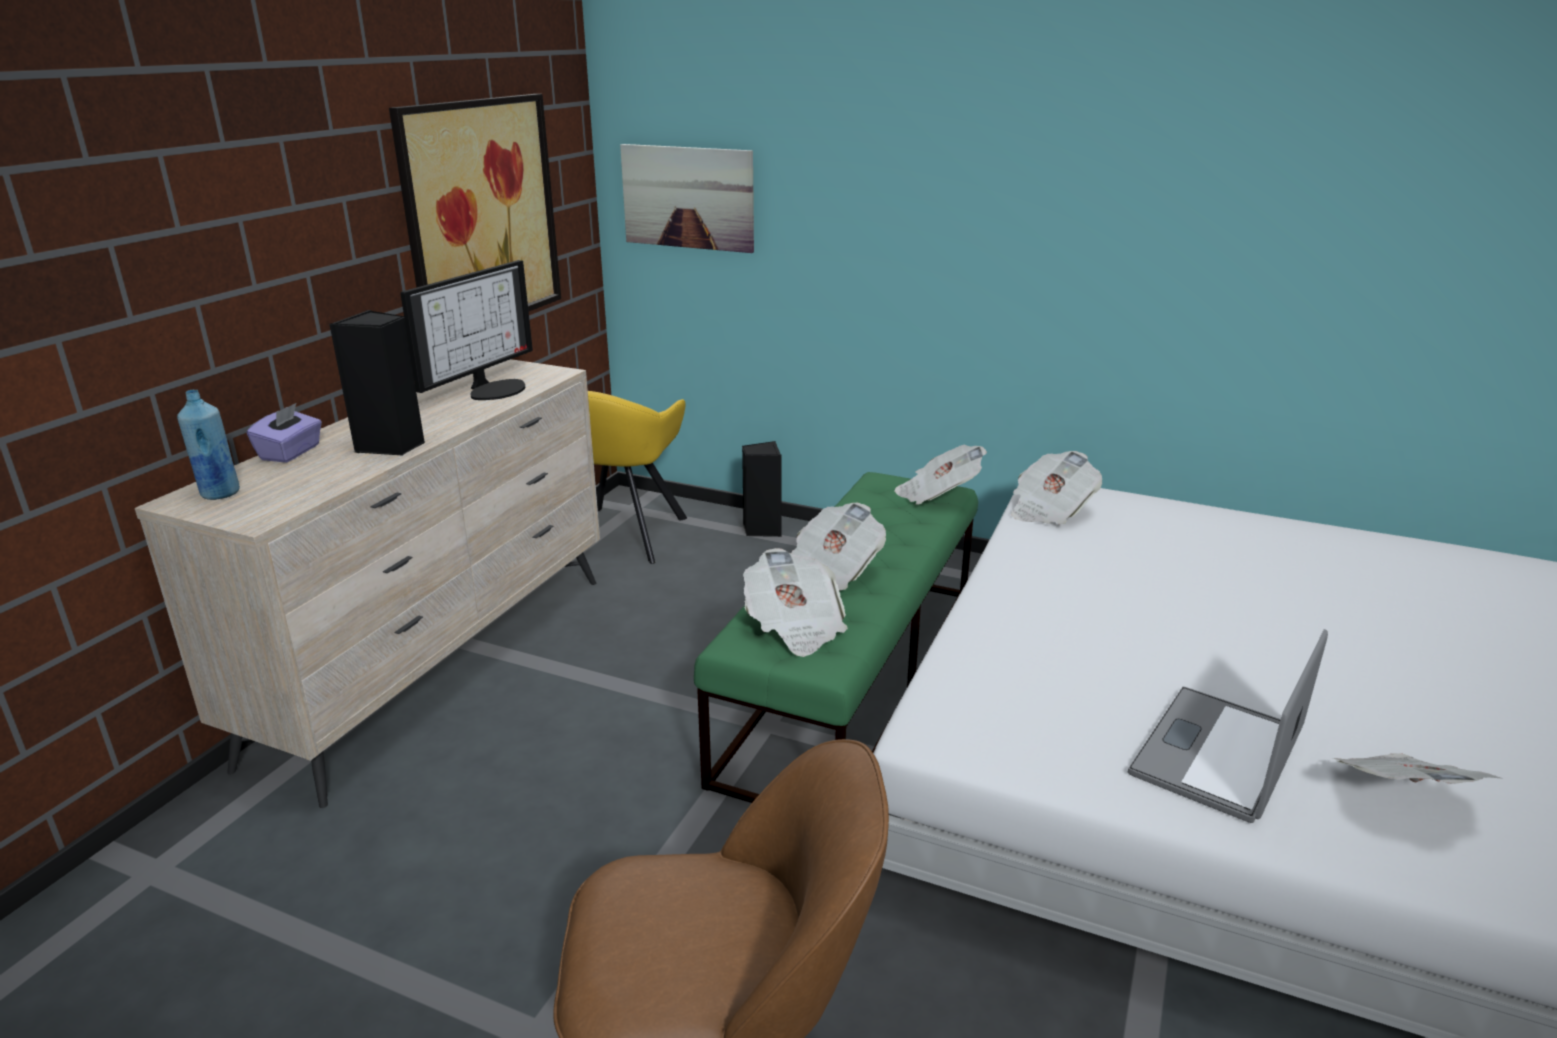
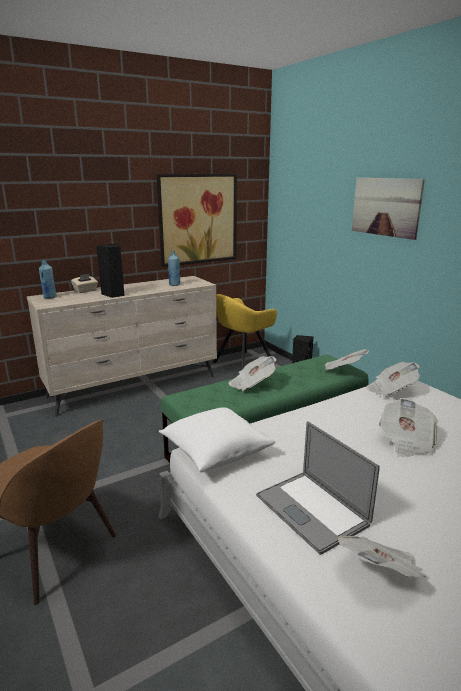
camera: 35 degrees right, 5 degrees down
(291, 453) = (85, 291): purple tissue box -> beige tissue box
(493, 389) = (174, 285): monitor -> blue bottle
(688, 197) = (295, 221): picture -> picture (385, 207)
(794, 627) = (207, 398): newspaper -> newspaper (406, 441)
(958, 723) = (215, 452): none -> white pillow
(1217, 753) = (311, 510): laptop -> laptop turned 105 degrees counterclockwise

